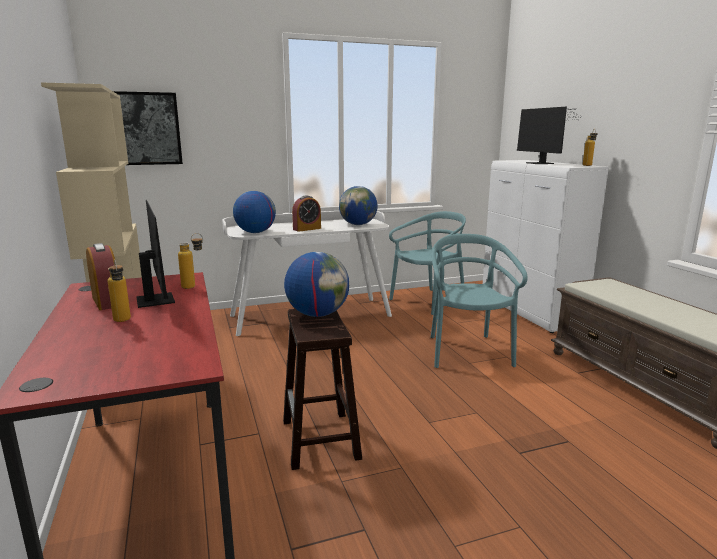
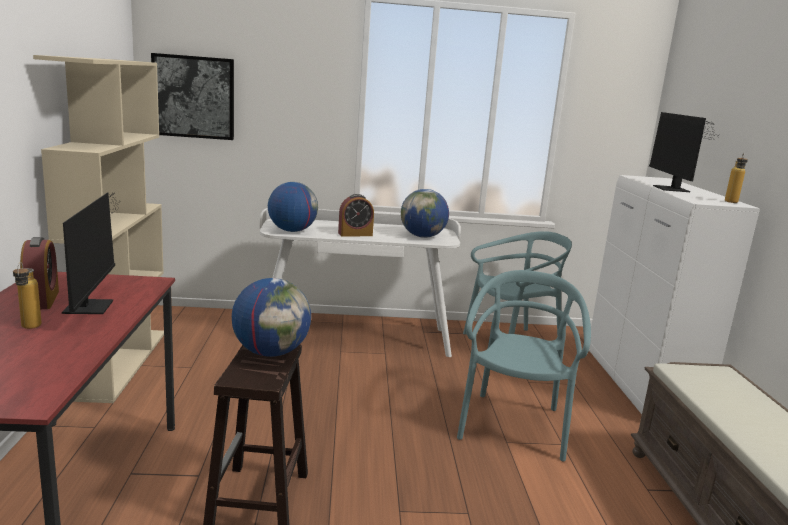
camera: 15 degrees right, 0 degrees up
(194, 286) = (144, 296): bottle -> none

